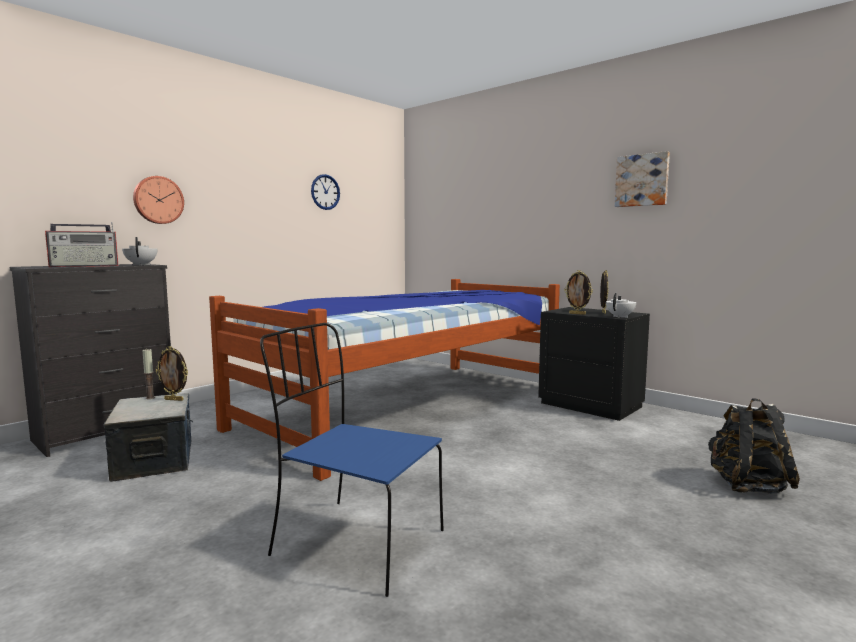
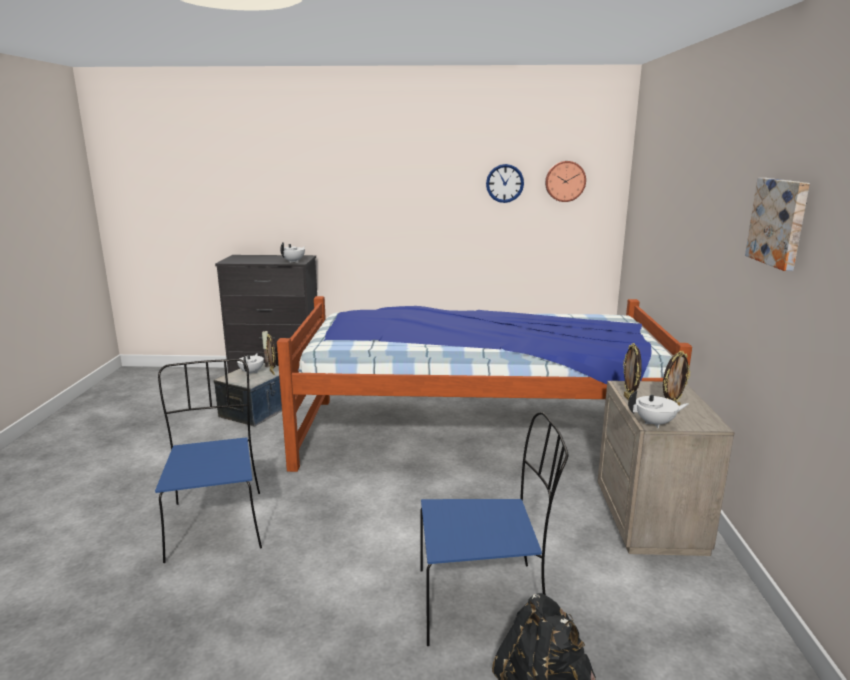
camera: 50 degrees right, 10 degrees up
(85, 266) = (258, 260): radio -> none
(144, 406) = (252, 372): none -> white teapot
(158, 200) = (331, 202): wall clock -> wall clock (565, 181)
(591, 405) = (651, 520): black nightstand -> beige nightstand
(631, 469) = (485, 602): none -> blue chair

